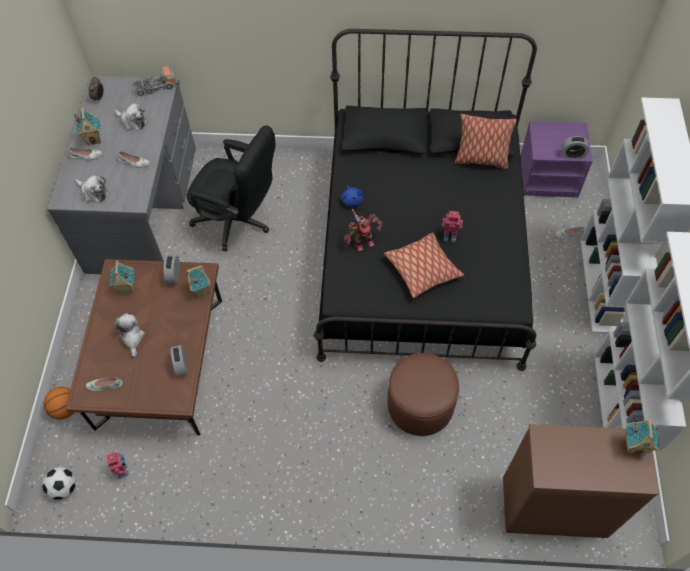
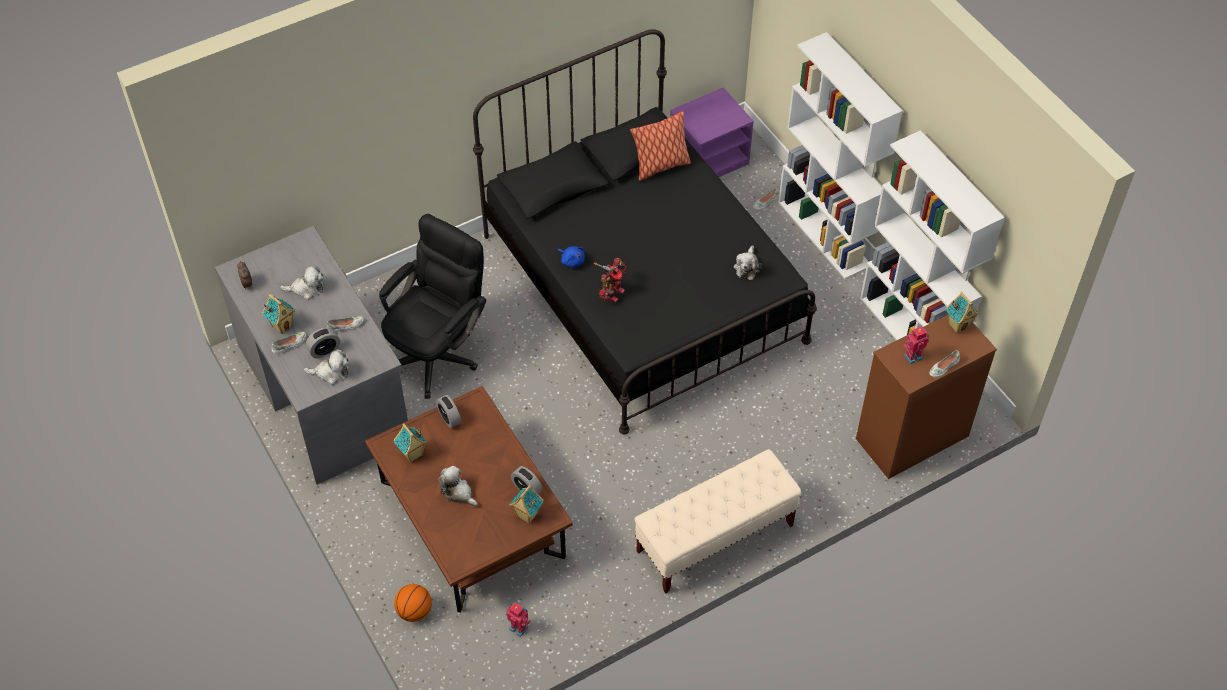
camera: 35 degrees left, 5 degrees down
(64, 488) = (475, 674): football -> none
(105, 385) = (469, 544): white shoe -> white shoe (943, 367)
(155, 87) = (298, 245): toy truck -> none
(200, 289) = (486, 417): toy house -> toy house (526, 515)
(239, 222) = (438, 351): black office chair -> black office chair turned 45 degrees counterclockwise
(321, 493) = (714, 539): none -> beige bench
(420, 404) = (743, 420): brown ottoman -> none
(422, 269) = (684, 289): pillow -> none
(450, 236) = (685, 248): toy robot -> toy robot (912, 356)
(489, 279) = (747, 267): none -> plush toy
(572, 154) = (732, 123): alarm clock -> alarm clock (324, 350)

